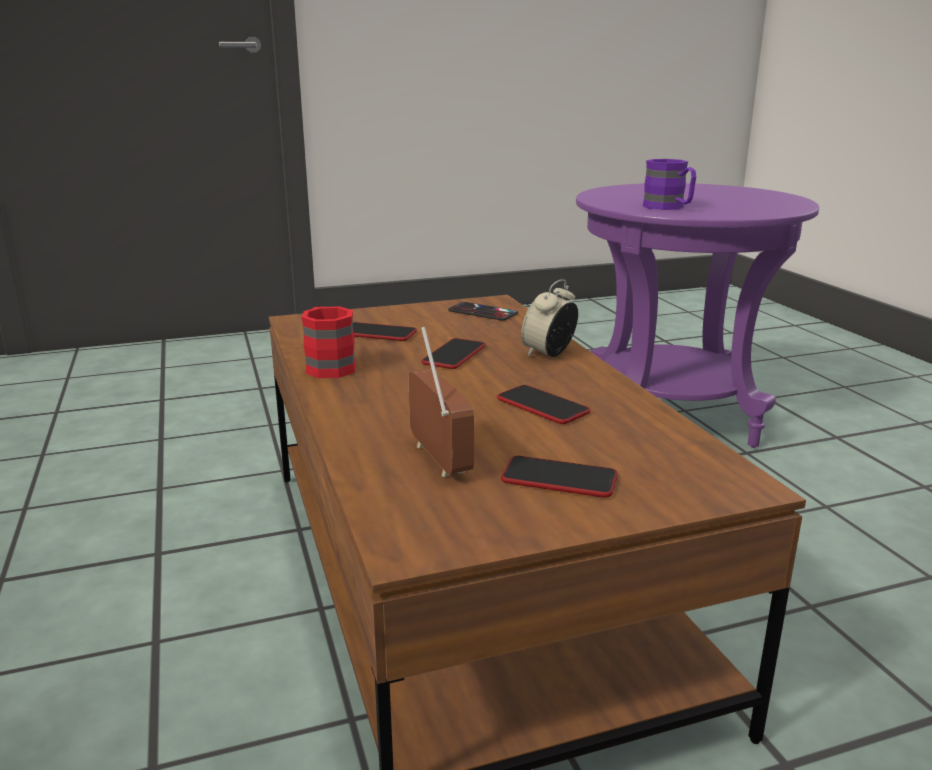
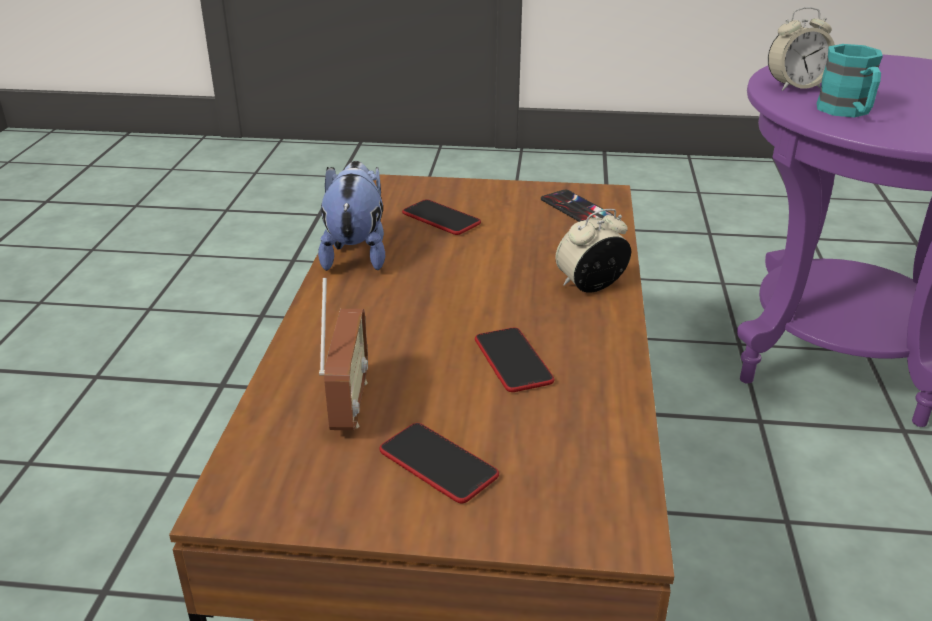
camera: 25 degrees right, 10 degrees up
(327, 365) = (356, 253): red mug -> plush toy
(454, 355) = (489, 266): phone -> none
(615, 200) = (795, 86): none -> alarm clock
(669, 208) = (847, 112): purple mug -> turquoise mug

